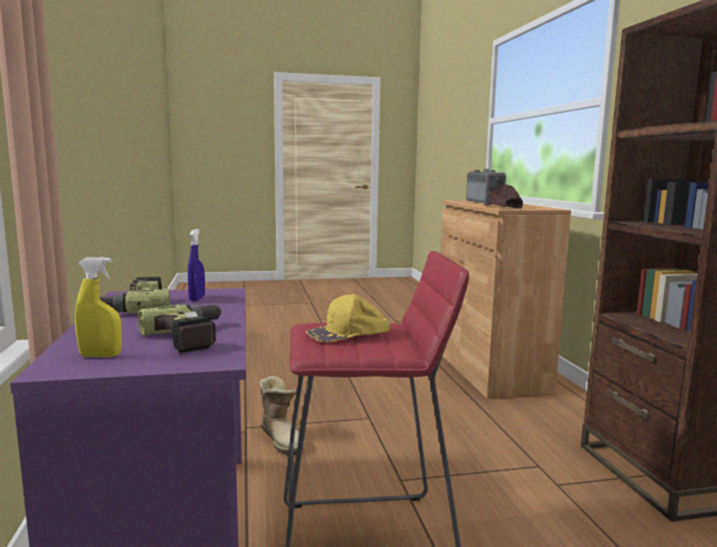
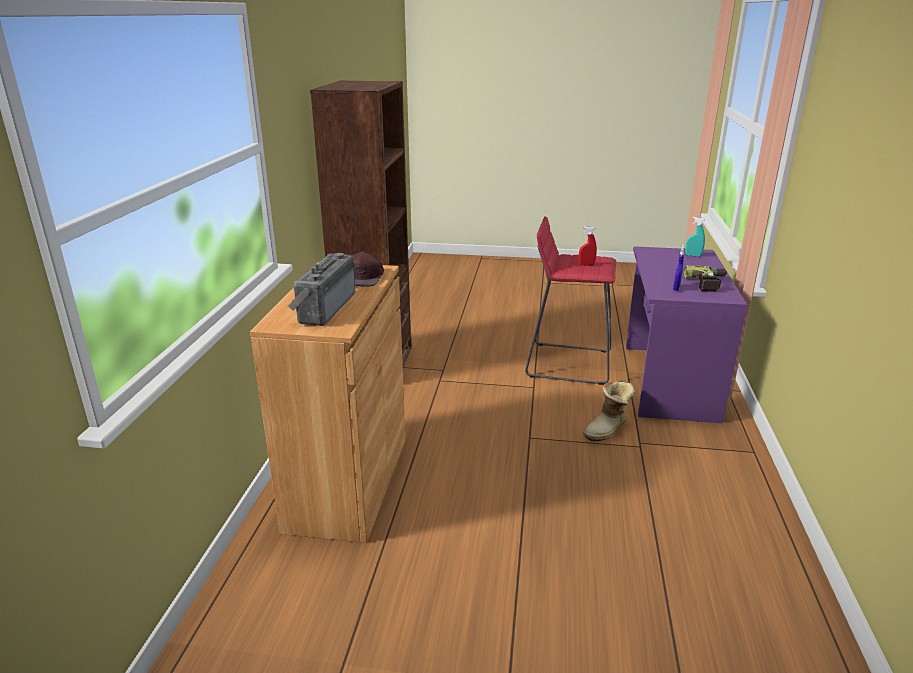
camera: 160 degrees left, 15 degrees up
(100, 356) = (693, 255): yellow spray bottle -> turquoise spray bottle
(193, 337) = (660, 260): power drill -> none
(282, 438) = (608, 430): boot -> boot turned 120 degrees counterclockwise
(348, 333) = (586, 265): yellow cap -> red spray bottle

